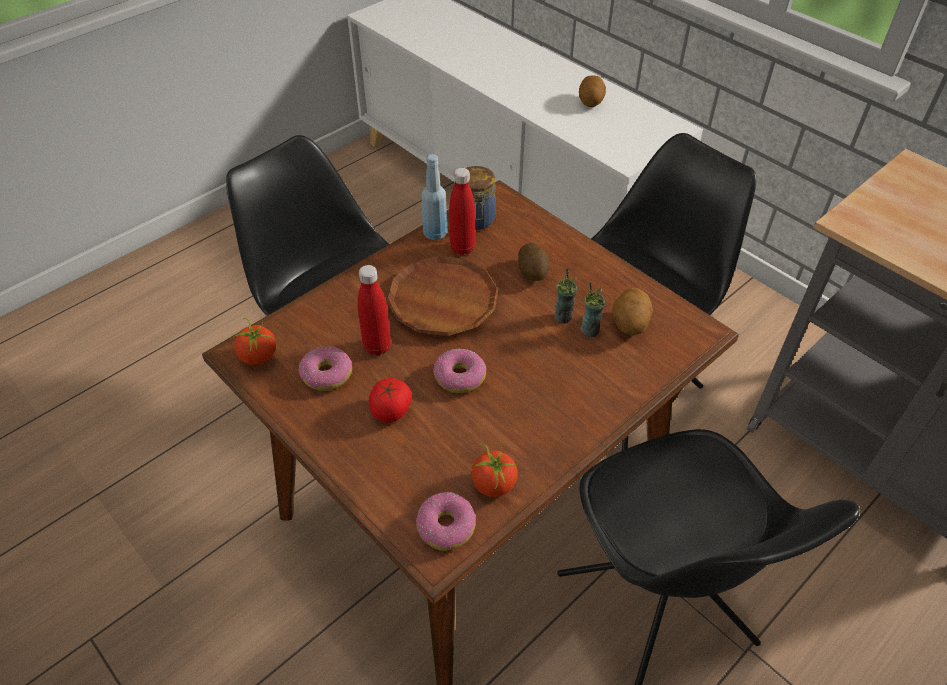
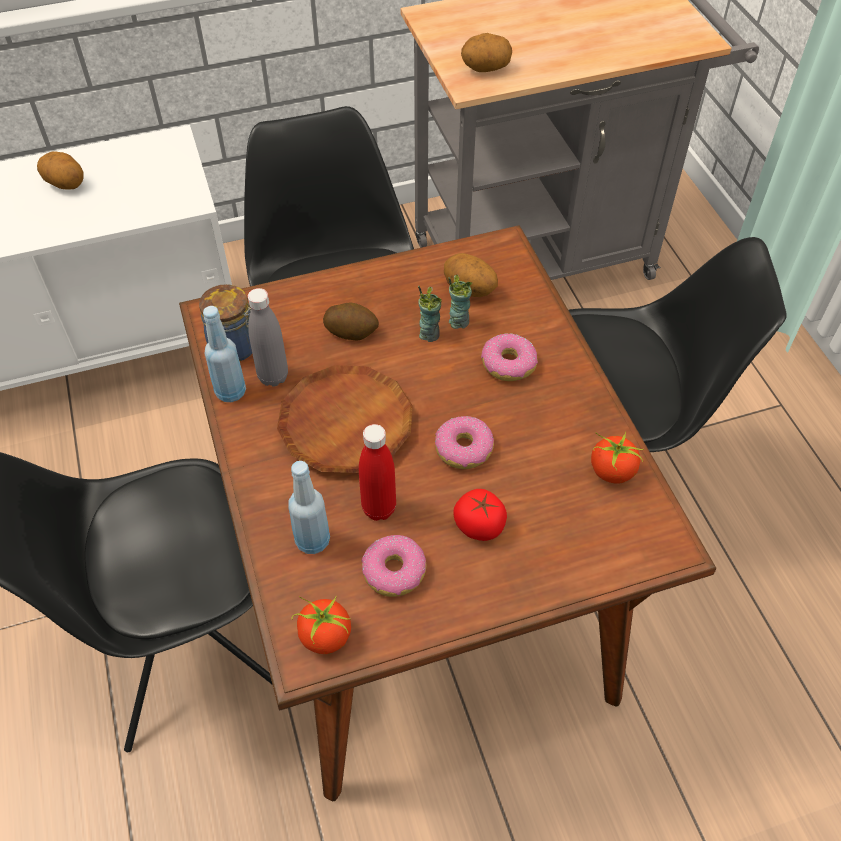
camera: 65 degrees left, 5 degrees up
(332, 322) = (313, 541): none -> blue bottle
(445, 526) = (644, 528): donut -> donut (508, 364)
(462, 248) = (273, 376): red bottle -> grey bottle
(882, 225) = (485, 69): none -> potato

